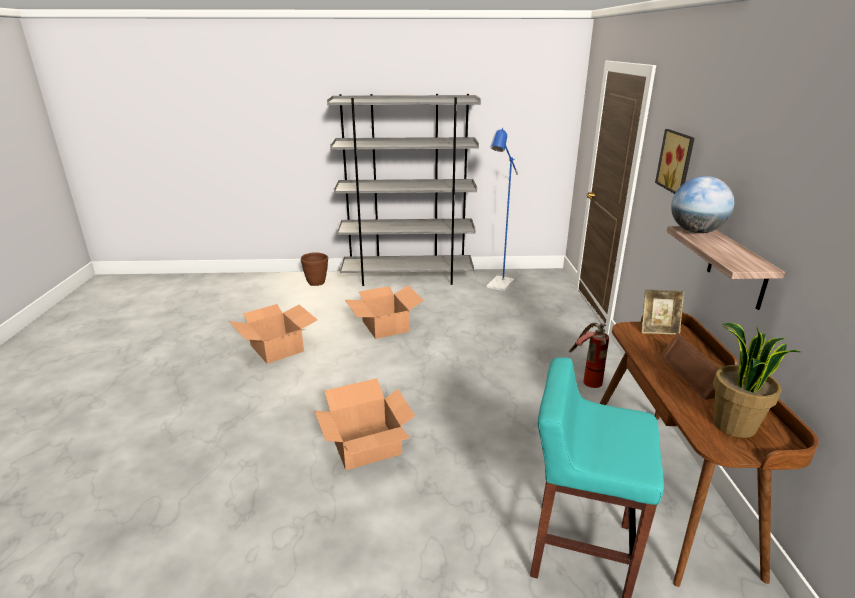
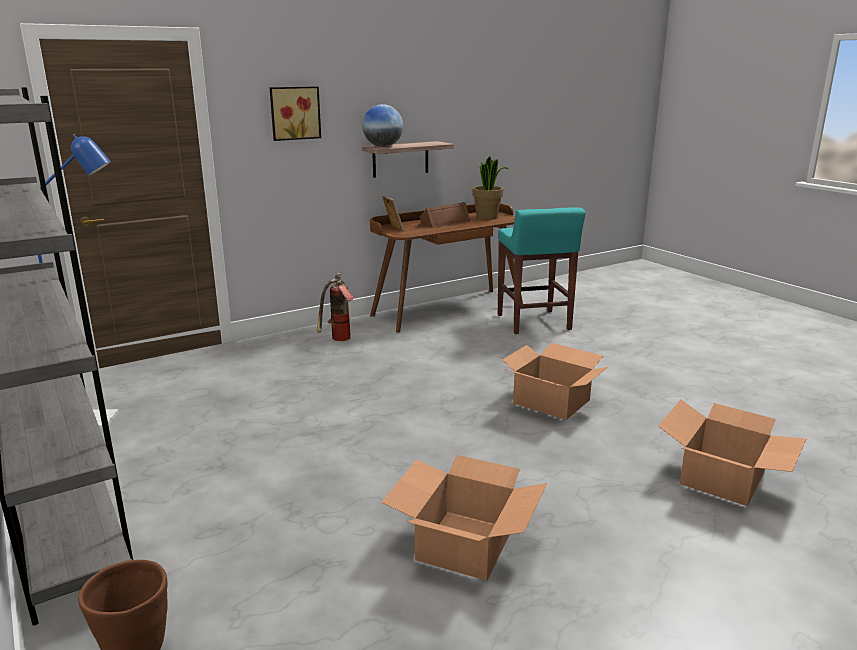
camera: 120 degrees left, 5 degrees down
(385, 326) = (309, 472): cardboard box -> cardboard box (723, 478)

